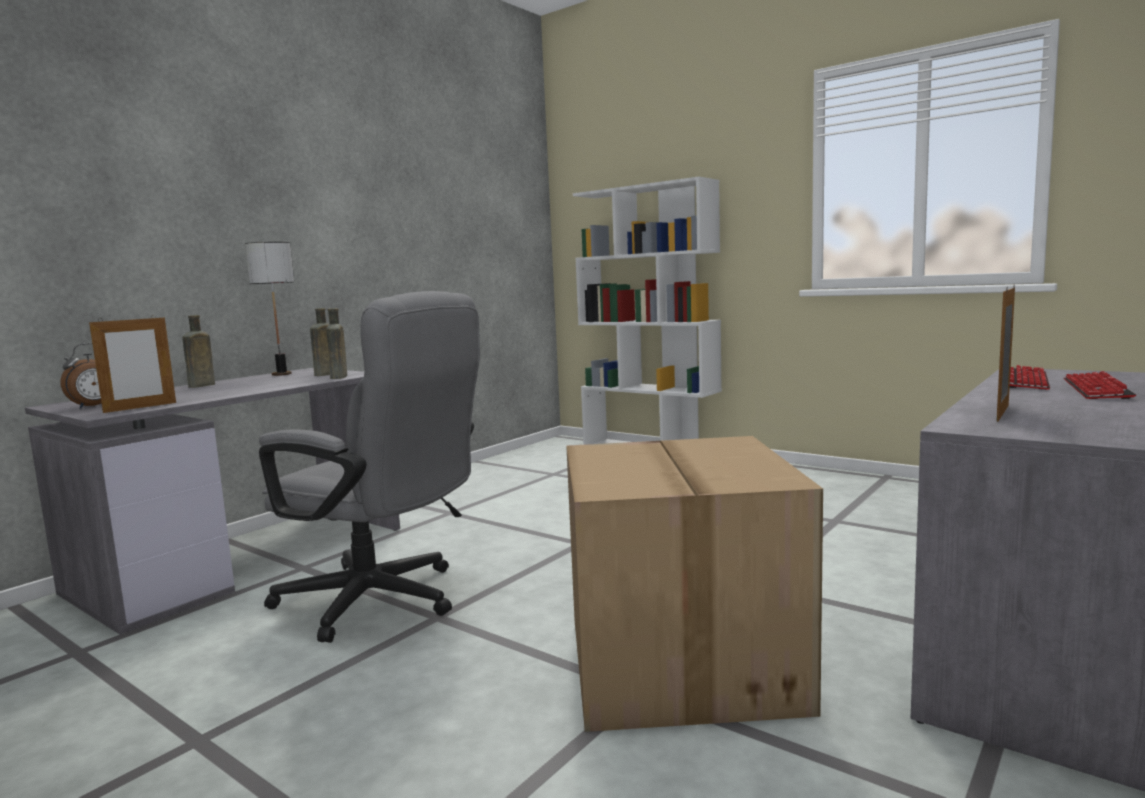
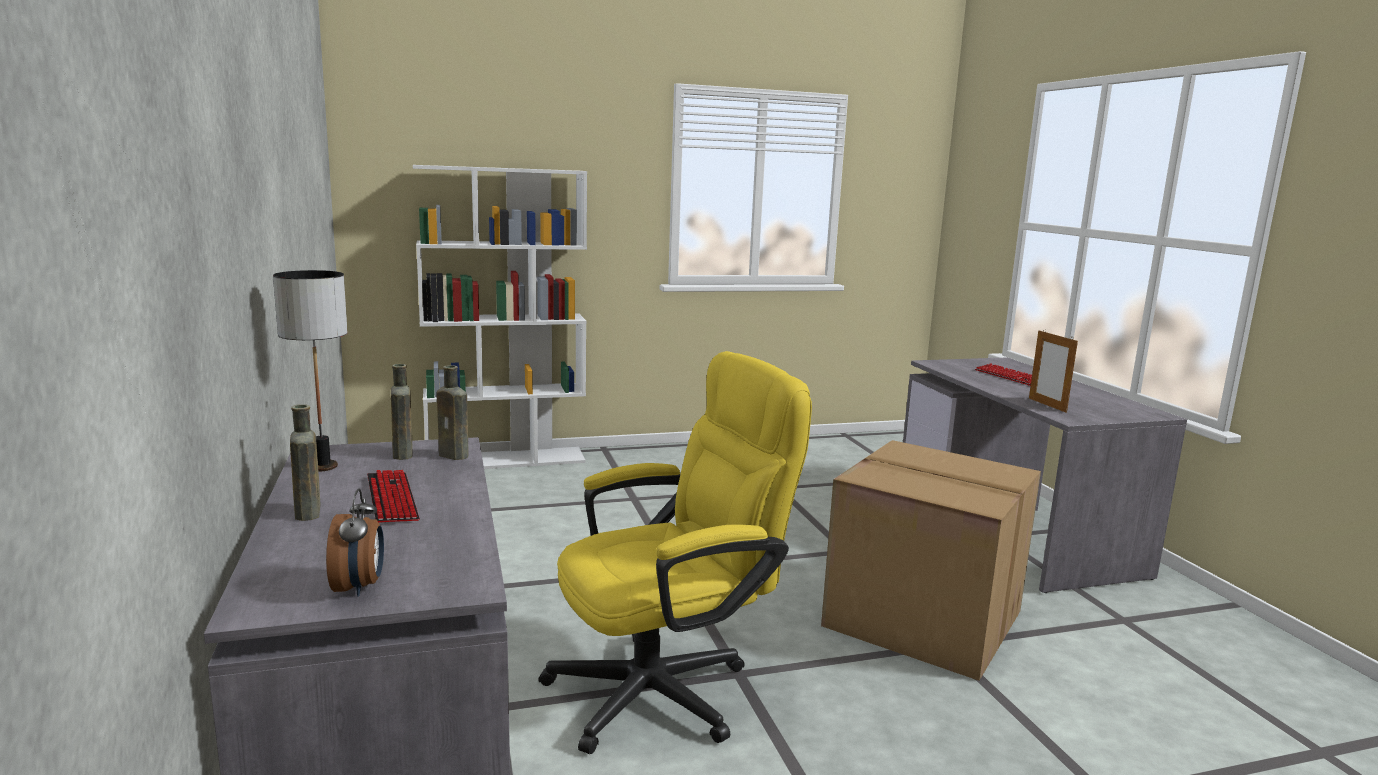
camera: 55 degrees left, 5 degrees up
(140, 407) = (456, 564): picture frame -> none
(383, 602) = (668, 688): grey office chair -> yellow office chair
(1026, 380) = (965, 373): keyboard -> keyboard (392, 498)

